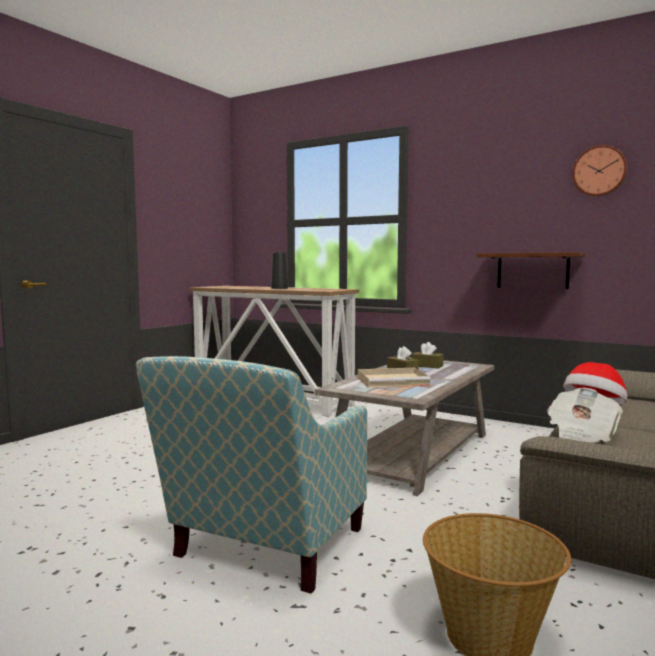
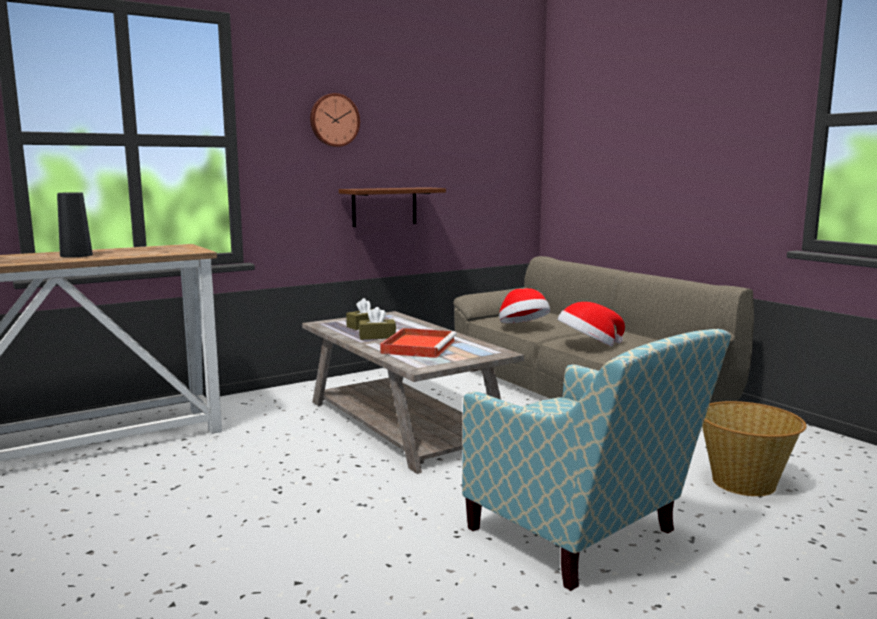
camera: 65 degrees left, 5 degrees up
(394, 381) = (418, 346): beige tray -> red tray
(581, 434) = (588, 346): newspaper -> hat
(599, 171) = (434, 108): wall clock -> wall clock (334, 120)

